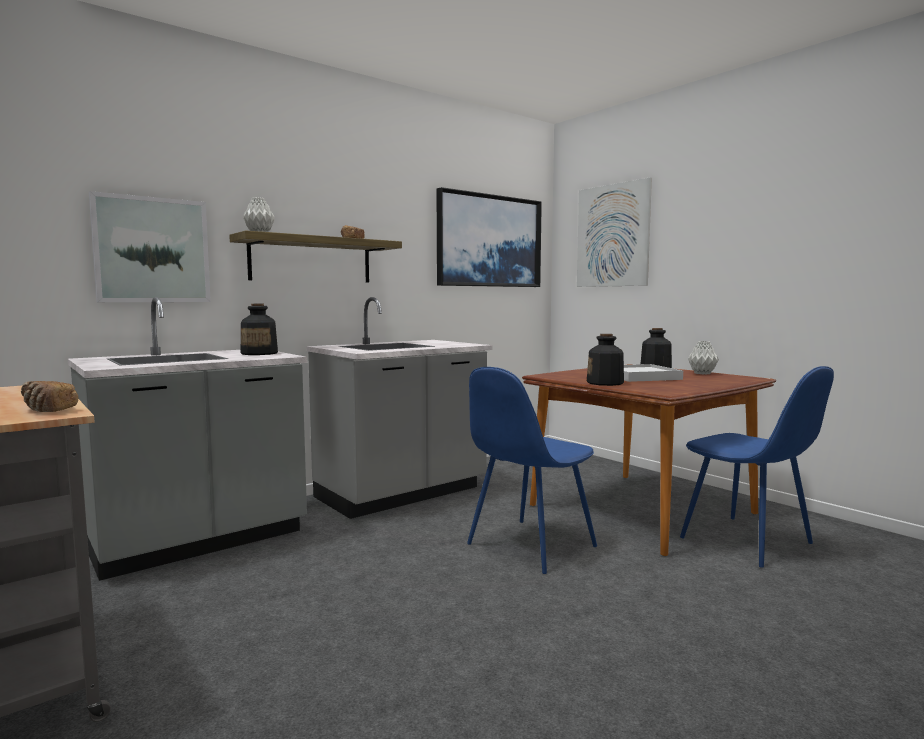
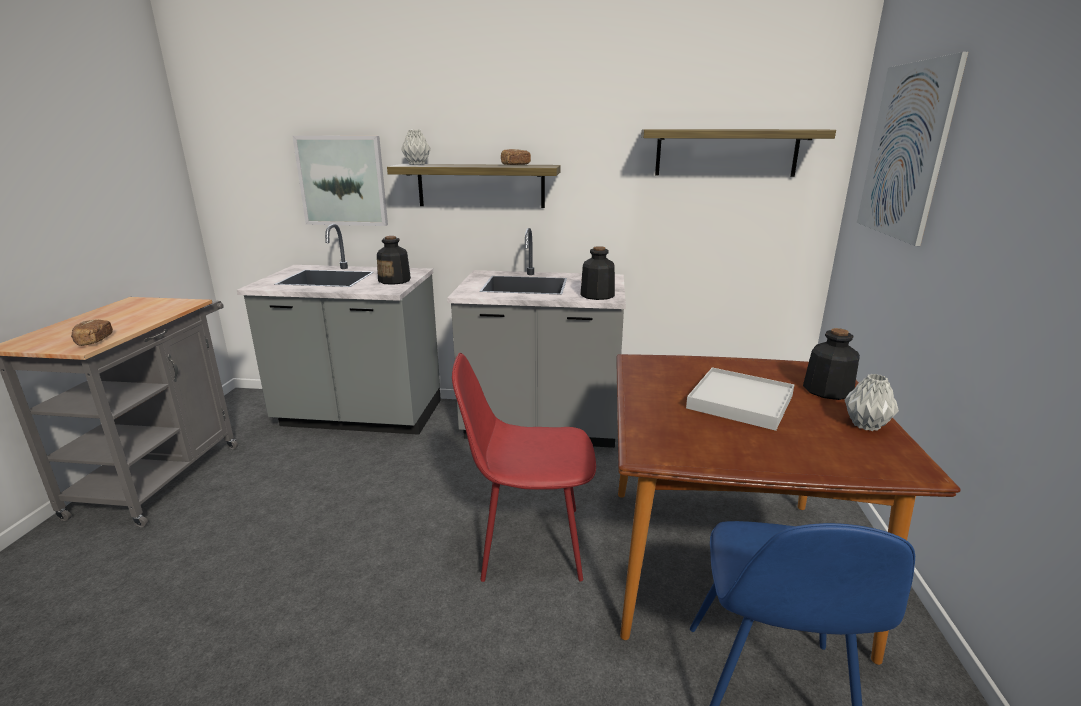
camera: 45 degrees right, 15 degrees up
(489, 241) = (726, 152): picture -> shelf
(529, 546) = (528, 542): blue chair -> red chair
(605, 383) = (647, 402): bottle -> bottle (597, 295)

